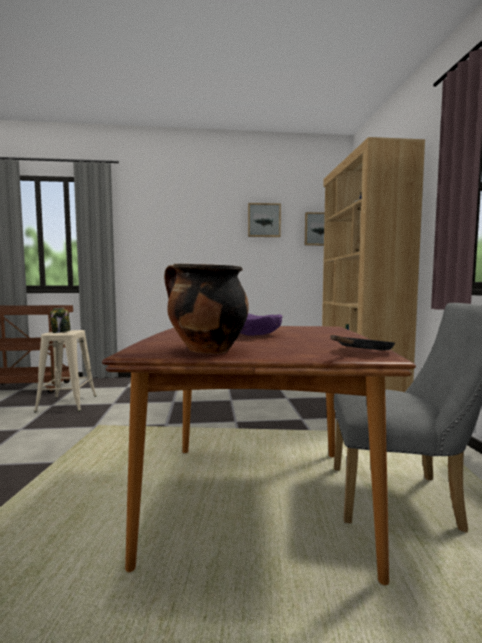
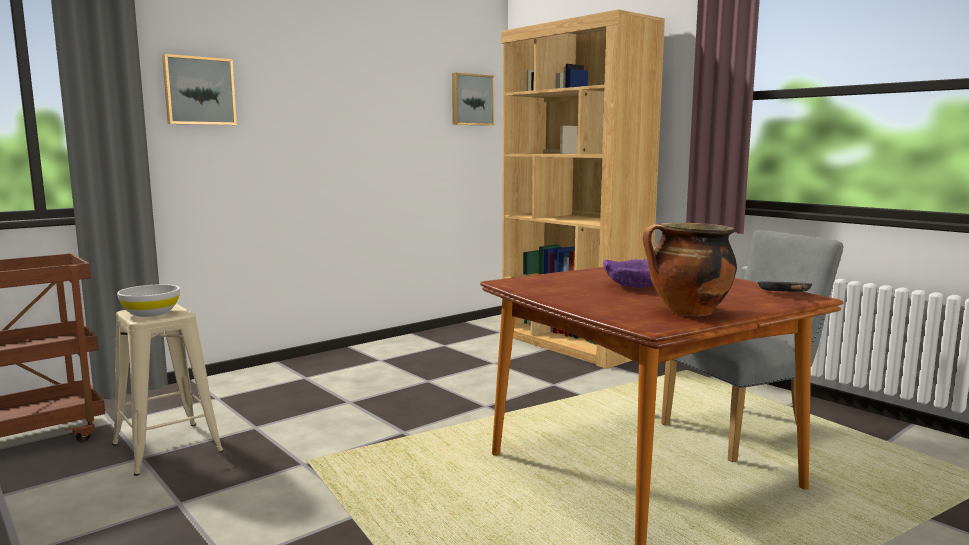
camera: 35 degrees left, 5 degrees up
(61, 332) = (151, 313): jar -> white bowl
(264, 220) = (396, 82): picture -> picture (199, 91)

